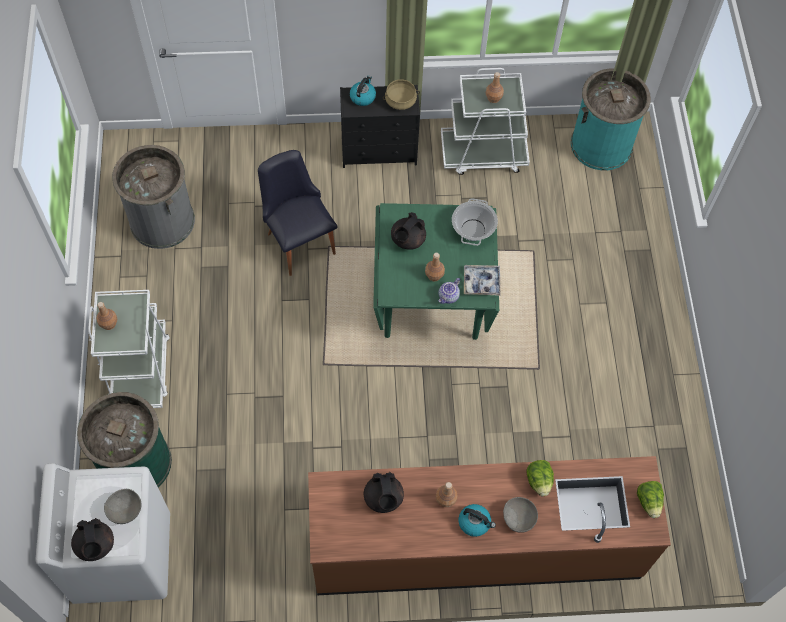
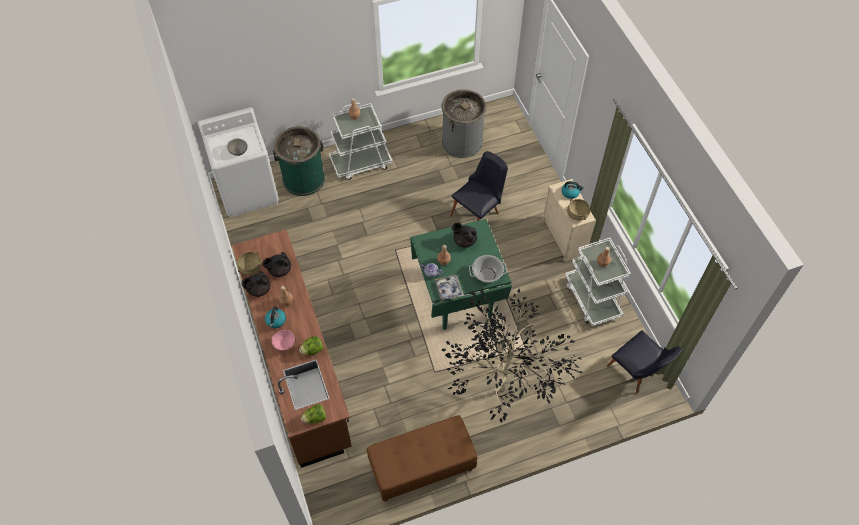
camera: 75 degrees right, 5 degrees down
(95, 545) = (216, 145): black teapot -> black teapot (258, 289)
(364, 541) = (250, 267): none -> beige cooking pot
(380, 152) = (564, 238): black dresser -> beige dresser
(518, 519) = (284, 344): grey bowl -> pink bowl
(589, 296) = (503, 392): none -> potted plant
(601, 144) = (637, 373): turquoise trash can -> black chair
(673, 423) = (421, 468): none -> brown bench

